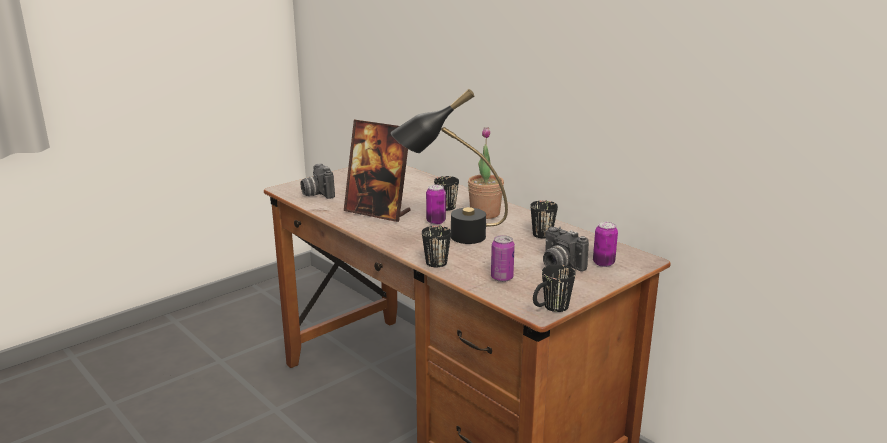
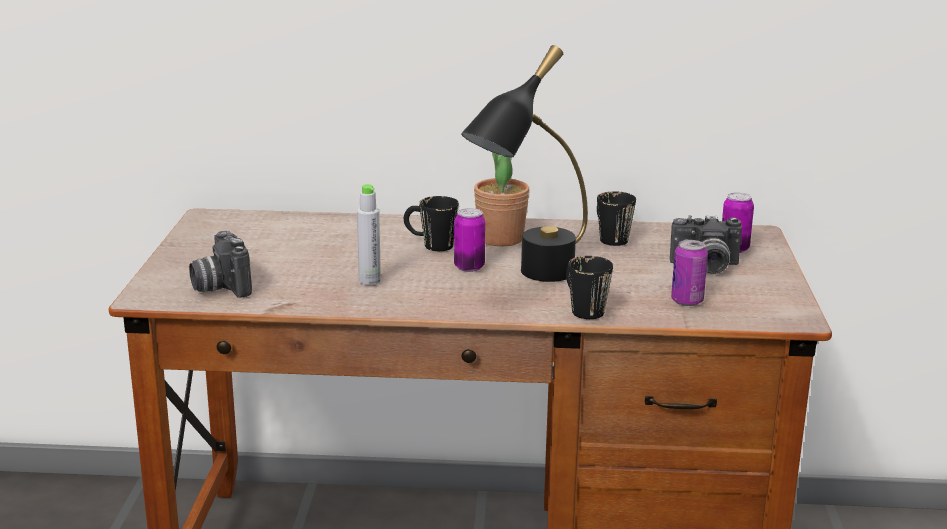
camera: 45 degrees left, 0 degrees up
(317, 194) = (219, 287): camera -> camera turned 45 degrees clockwise
(378, 212) = (369, 281): picture frame -> grey bottle
(550, 309) = (798, 312): black mug -> none

